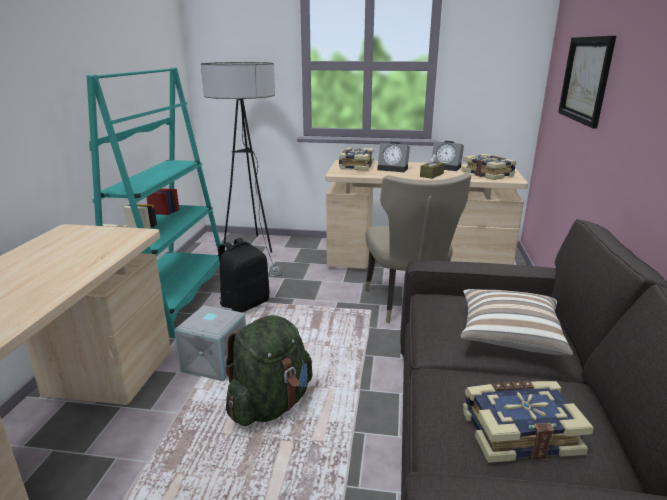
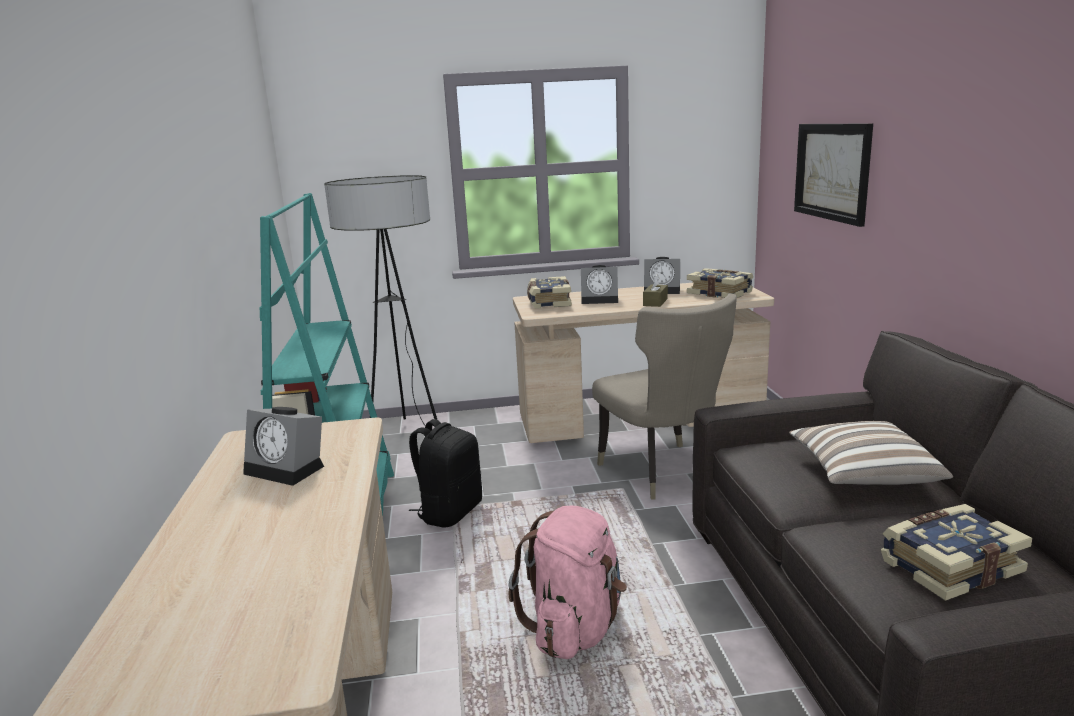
camera: 15 degrees left, 5 degrees down
(66, 254) = (288, 469): none -> alarm clock
(214, 362) = (462, 594): grey storage box -> none
(271, 404) = (575, 628): green backpack -> pink backpack

